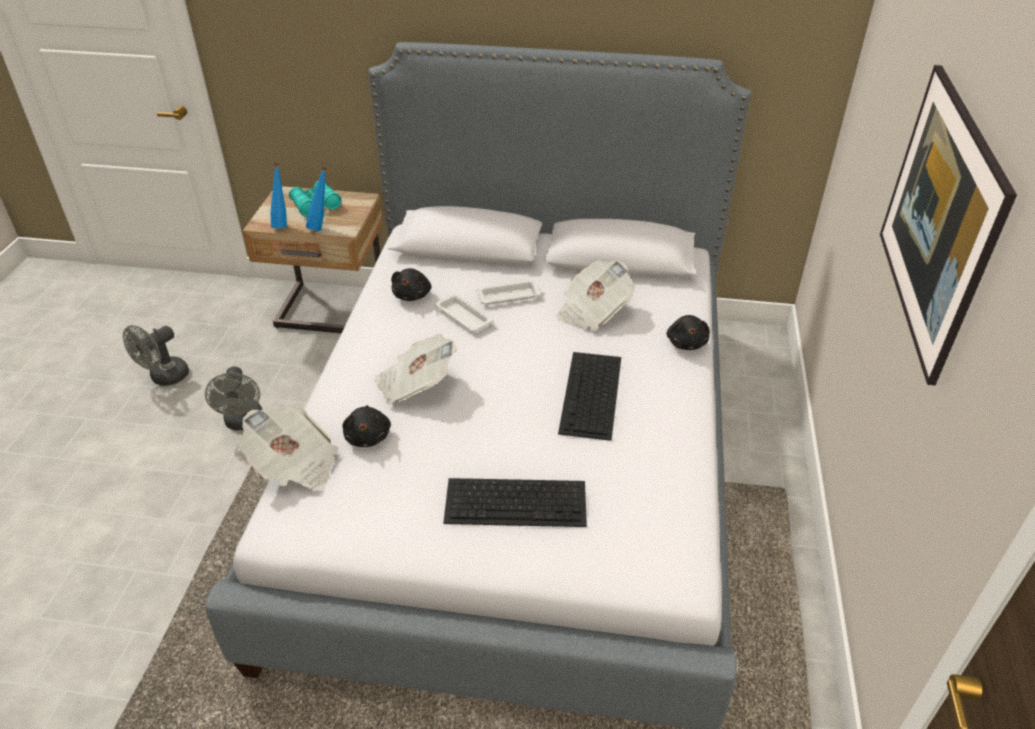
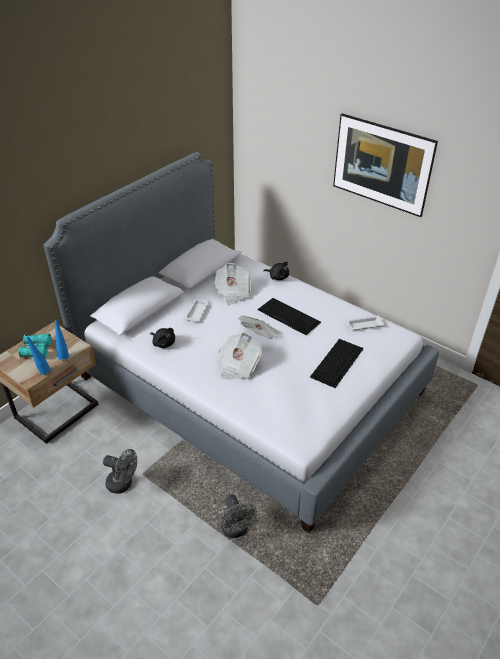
camera: 60 degrees left, 0 degrees up
(164, 378) = (41, 515): grey fan -> grey fan (236, 530)
(294, 465) = (264, 425): newspaper -> newspaper (260, 336)
(368, 436) = (262, 393): black plush toy -> none
(462, 316) = (198, 332): white tray -> white tray (364, 325)

